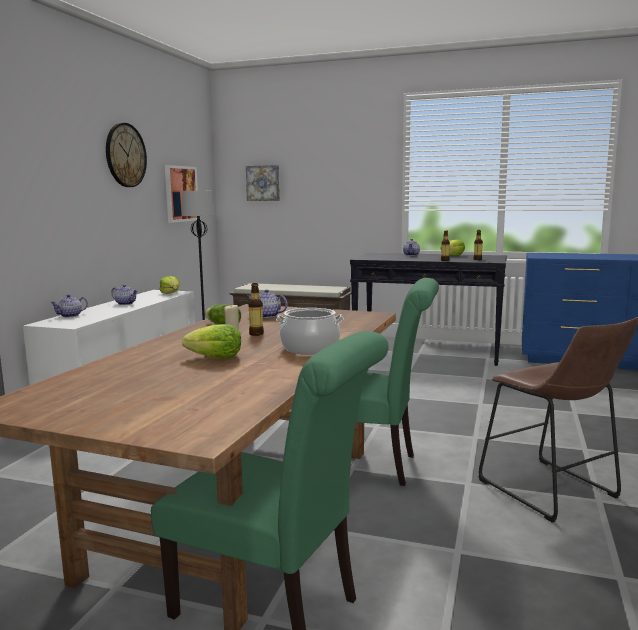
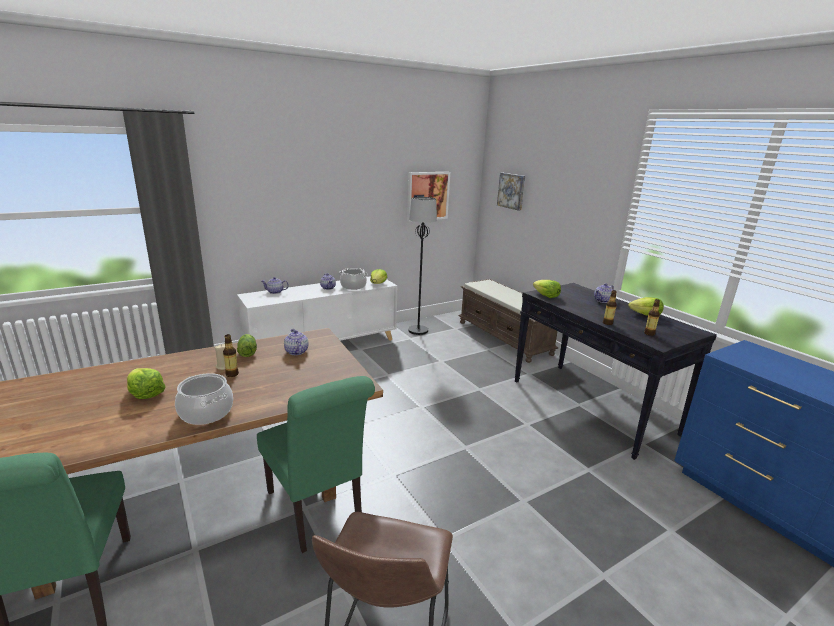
camera: 40 degrees right, 10 degrees up
(125, 155) = (358, 167): wall clock -> none
(150, 298) = (353, 286): none -> cooking pot
(371, 258) = (546, 296): none -> lettuce

